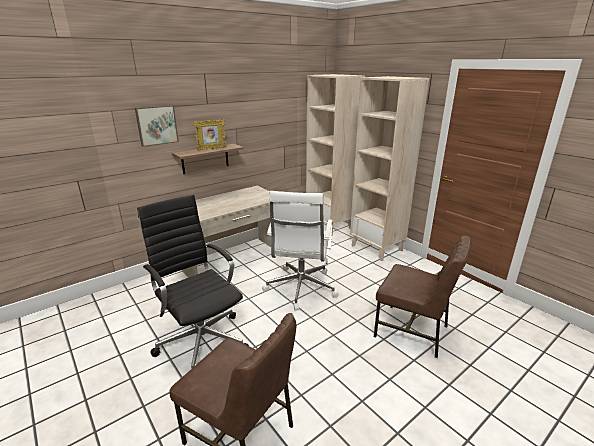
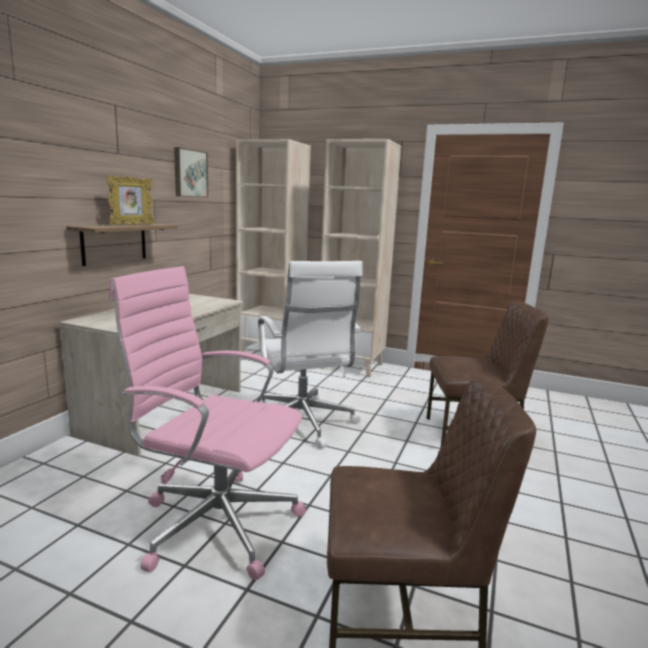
camera: 30 degrees left, 10 degrees down
(156, 125) = (44, 174): picture -> picture (189, 173)
(201, 340) = (215, 522): black office chair -> pink office chair

